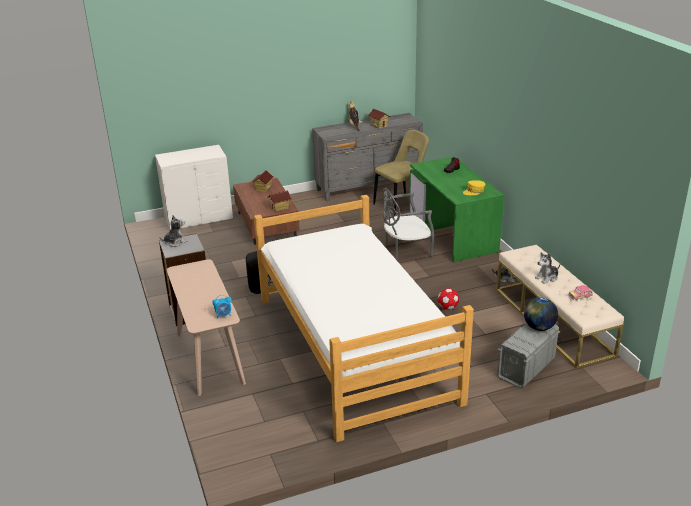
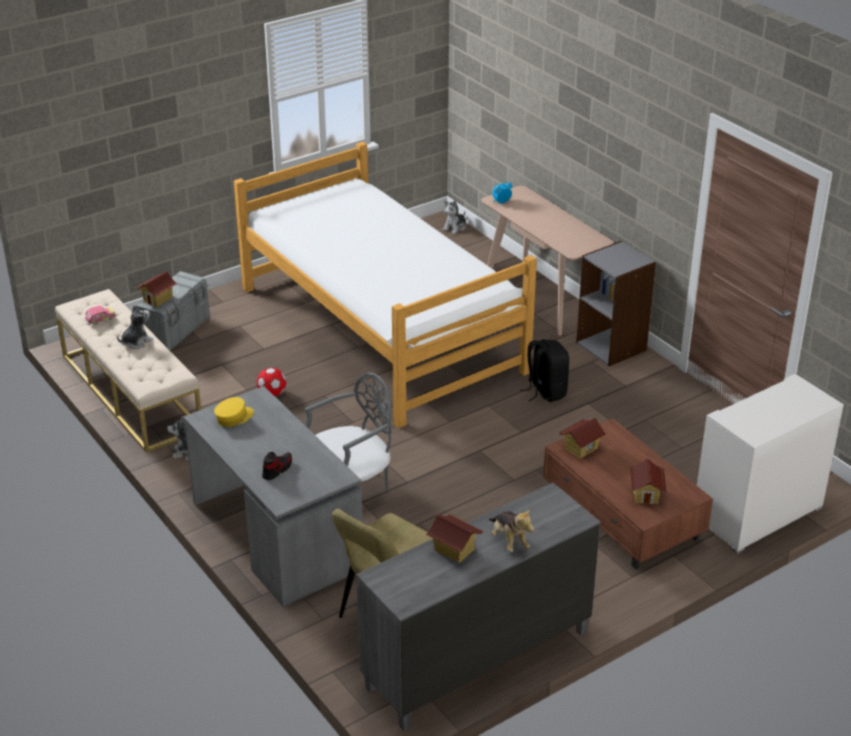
camera: 165 degrees right, 5 degrees up
(175, 242) = (631, 261): plush toy -> plush toy (455, 228)
(453, 234) = (274, 535): green desk -> grey desk
(539, 327) = (158, 299): globe -> toy house

